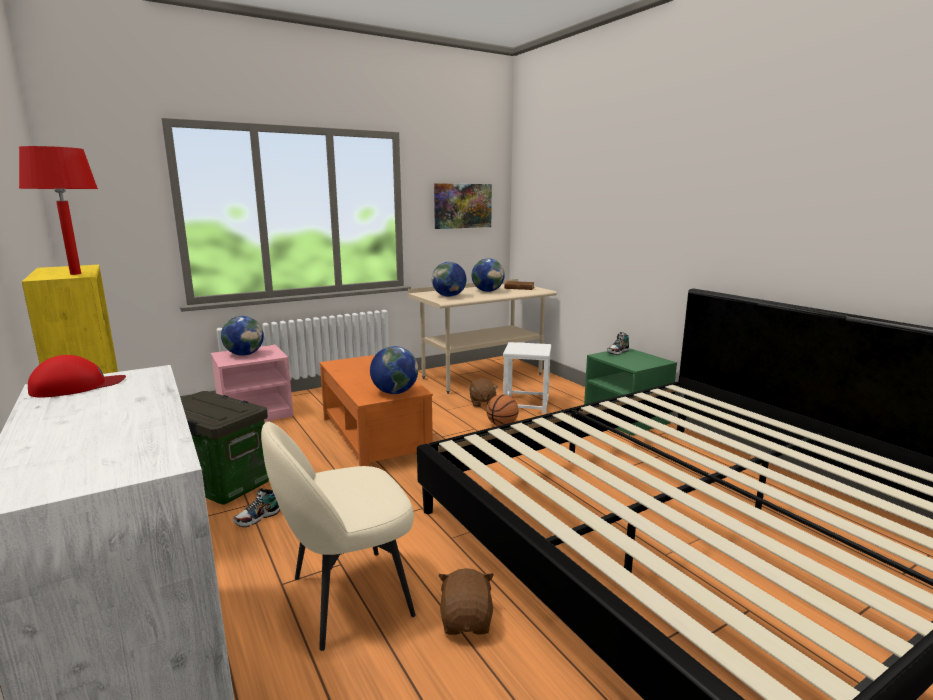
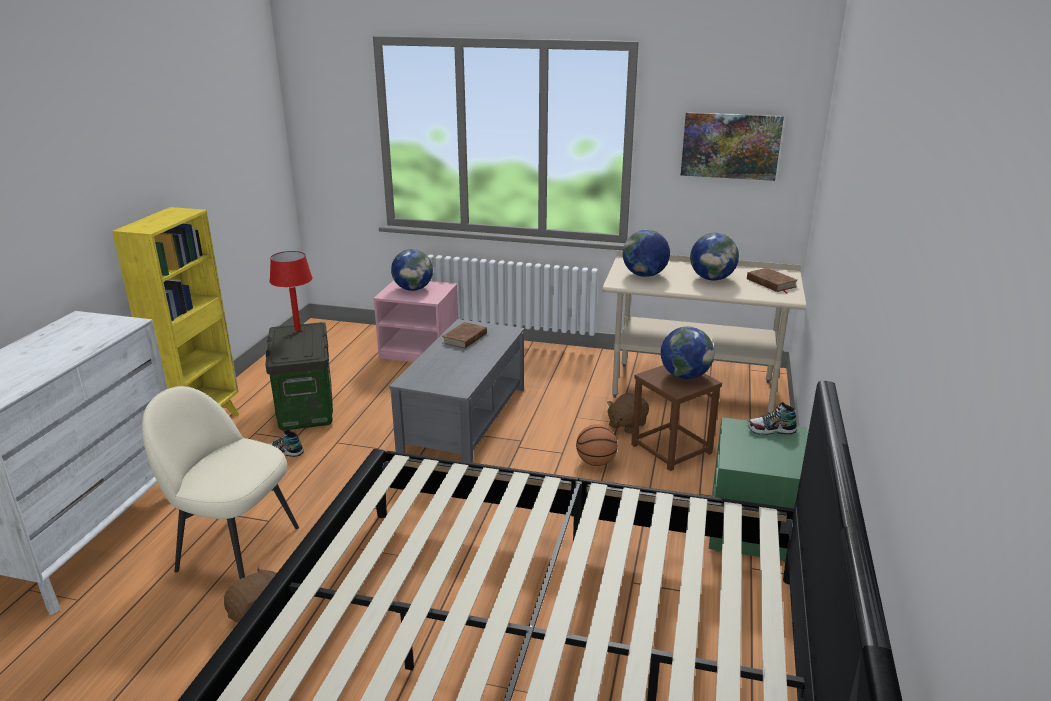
camera: 45 degrees right, 10 degrees up
(76, 274) = (154, 226): red table lamp -> red table lamp (297, 329)
(77, 386) = (83, 323): red cap -> none
(352, 368) = (465, 338): none -> brown book
(375, 437) = (465, 419): orange coffee table -> grey coffee table
(394, 392) = (441, 383): globe -> globe (684, 376)
(526, 404) = (670, 449): white stool -> brown stool

